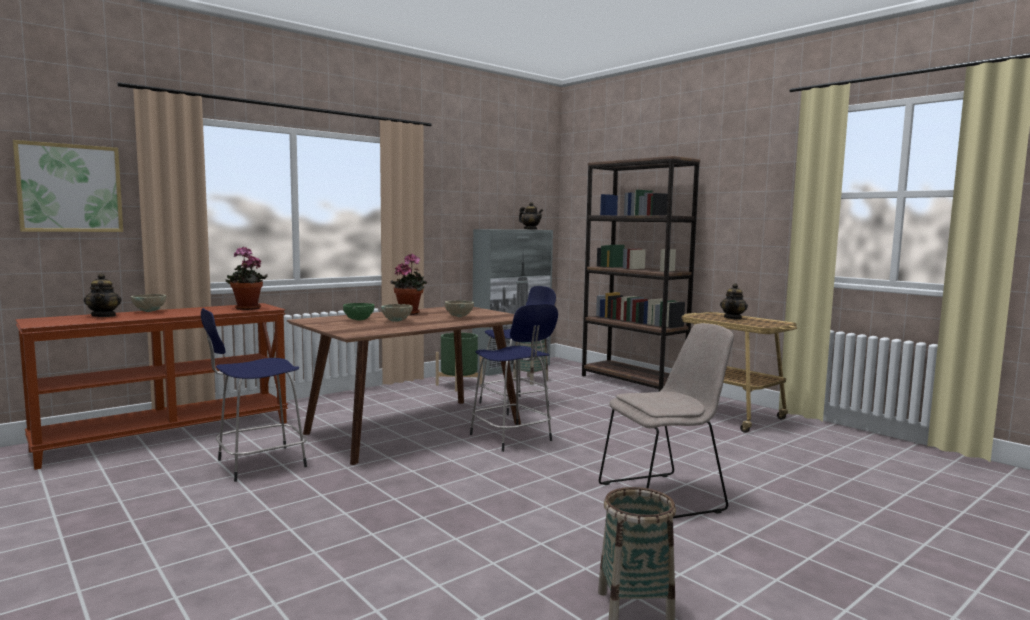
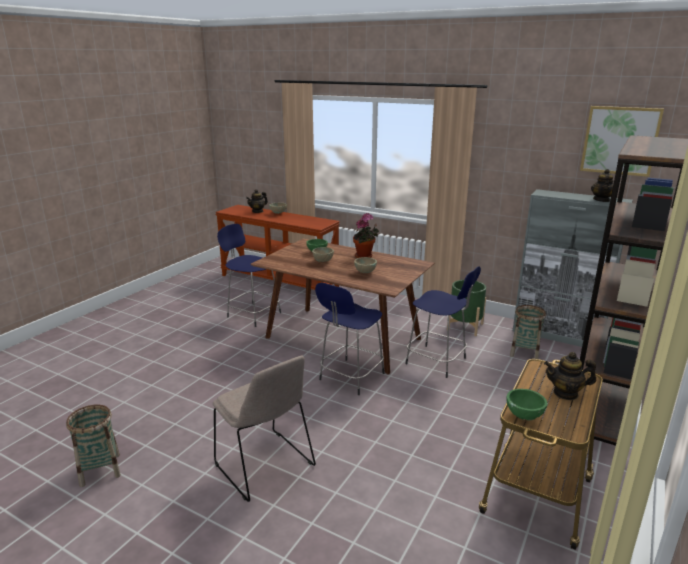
camera: 70 degrees right, 15 degrees up
(70, 188) = (264, 139): picture -> picture (620, 140)
(246, 309) = (309, 224): potted plant -> none
(764, 325) = (523, 415): none -> green bowl

